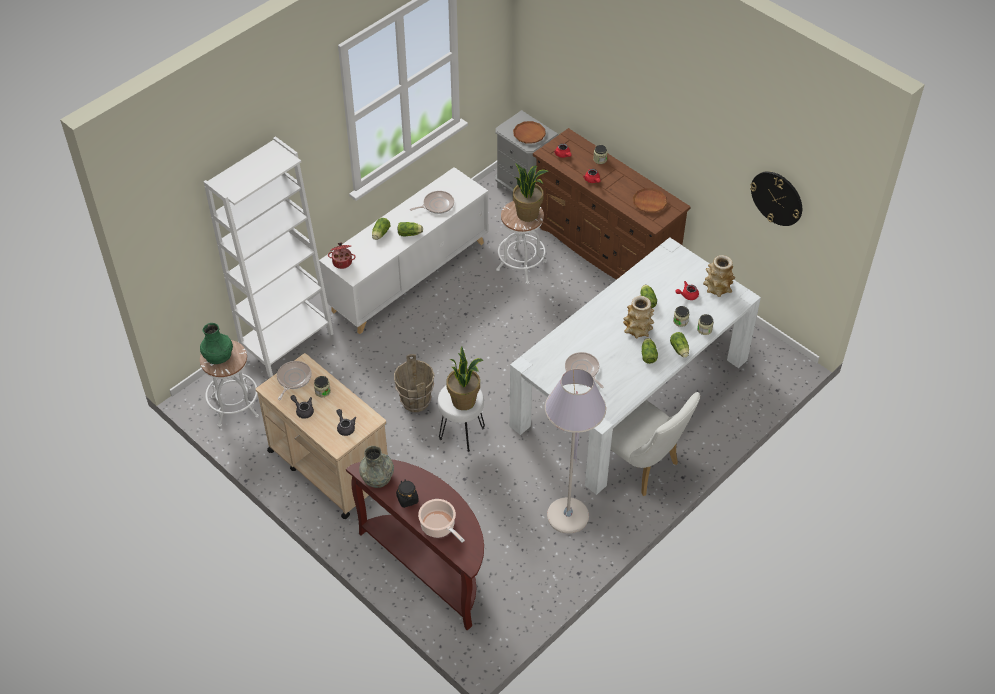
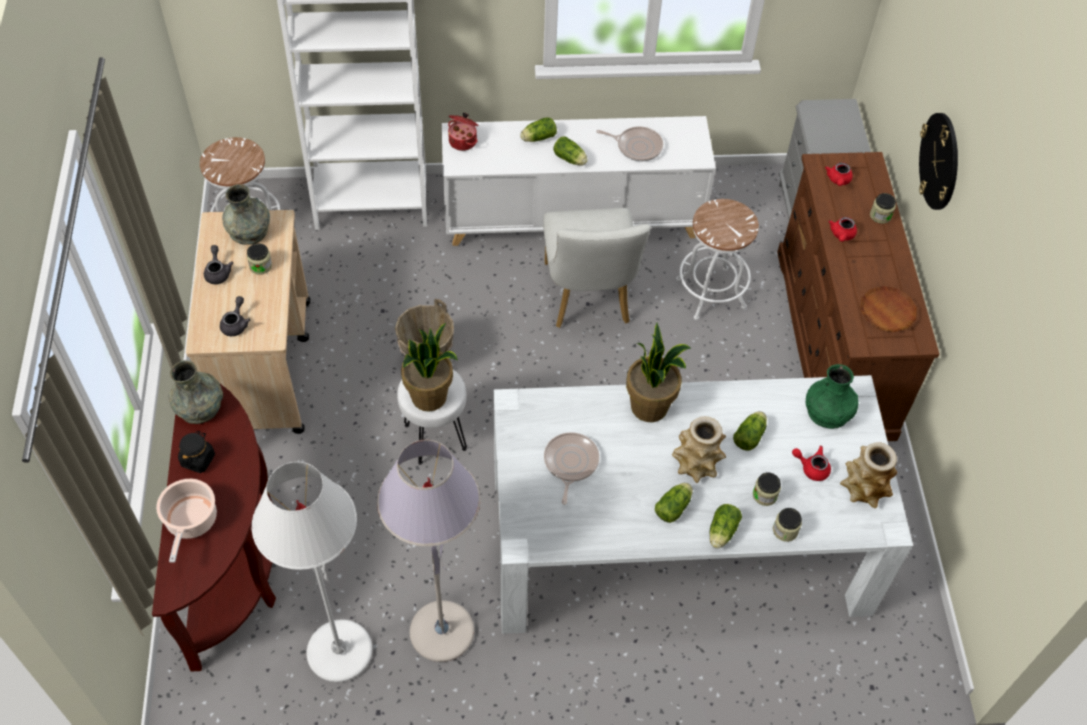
camera: 40 degrees right, 5 degrees up
(218, 355) = (230, 154): green vase -> green vase (828, 412)
(293, 379) = (249, 230): frying pan -> grey vase
(528, 214) = (733, 227): potted plant -> potted plant (650, 406)
(529, 134) = (833, 133): brown plate -> none
(529, 563) = (339, 651): none -> white floor lamp
(641, 466) = (592, 642): white chair -> white chair (588, 299)
(777, 198) = (1025, 419): wall clock -> wall clock (940, 161)

